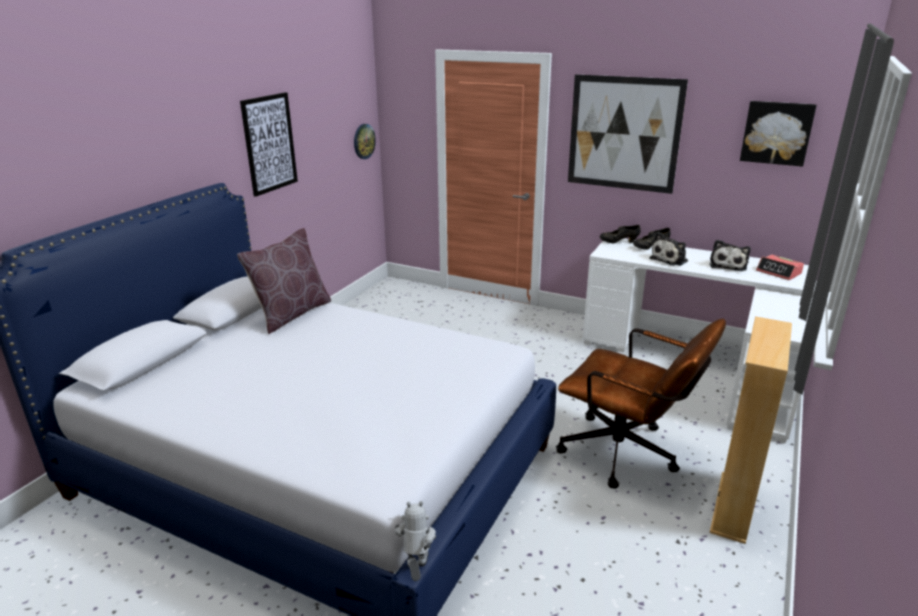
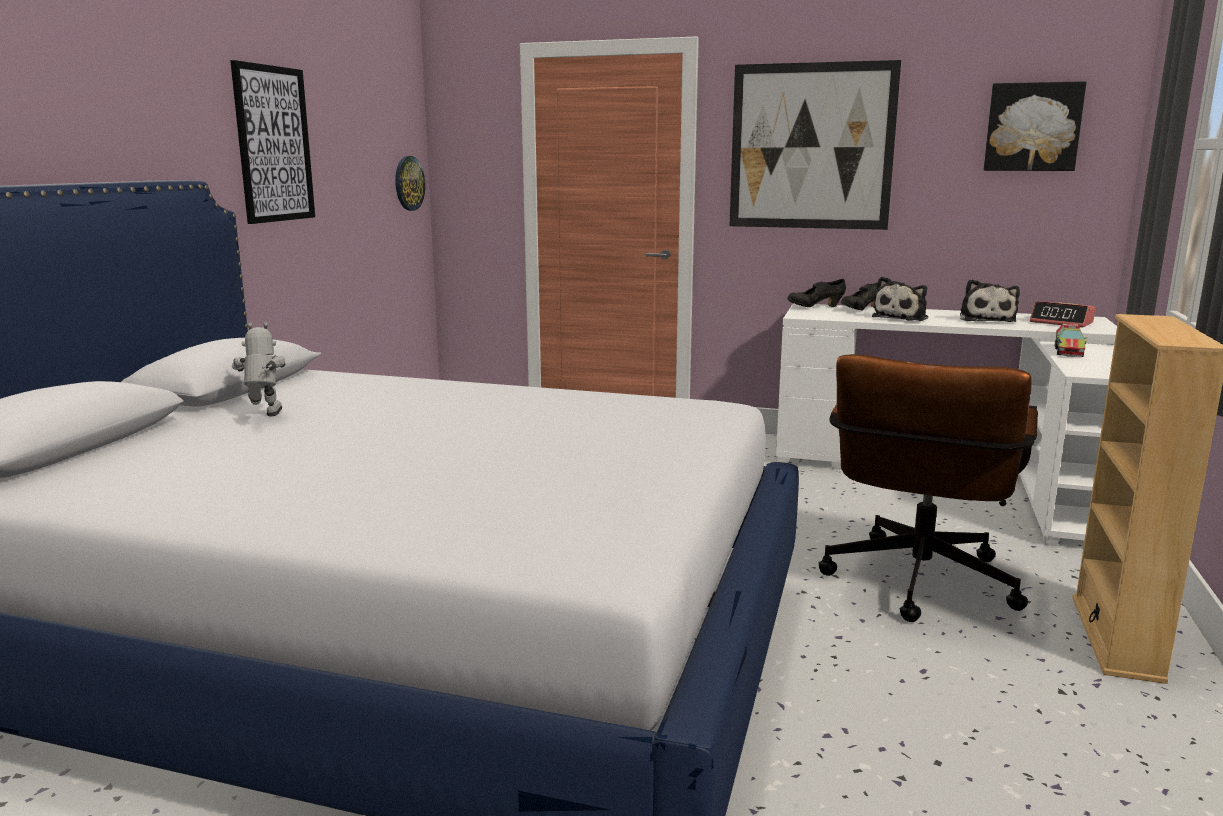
camera: 10 degrees left, 10 degrees down
(291, 314) = (331, 387): brown pillow -> none
(417, 570) = (700, 718): toy robot -> toy robot (264, 418)
(628, 455) = (916, 587): brown office chair -> brown office chair turned 90 degrees clockwise
(767, 303) = (1068, 351): none -> toy truck

